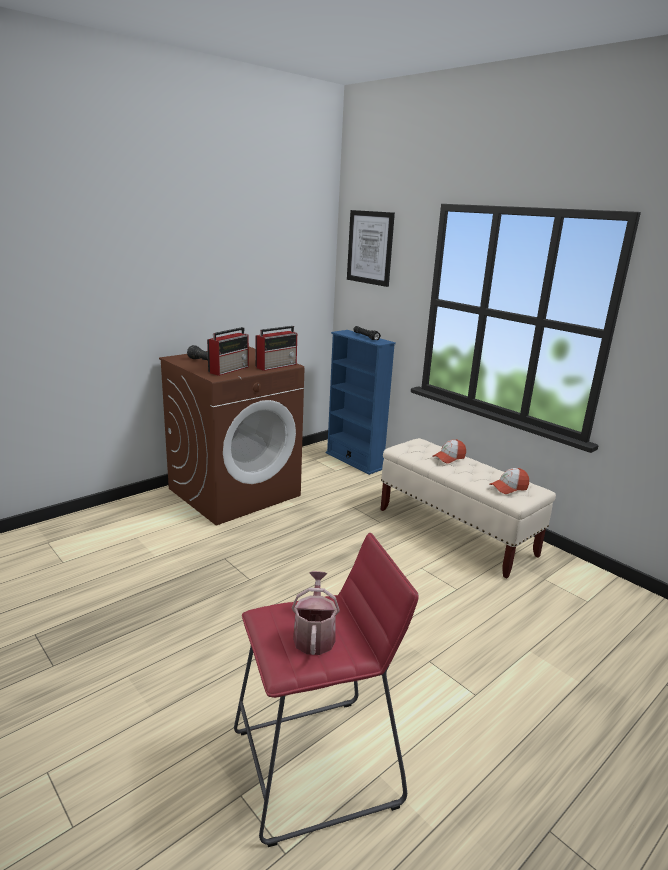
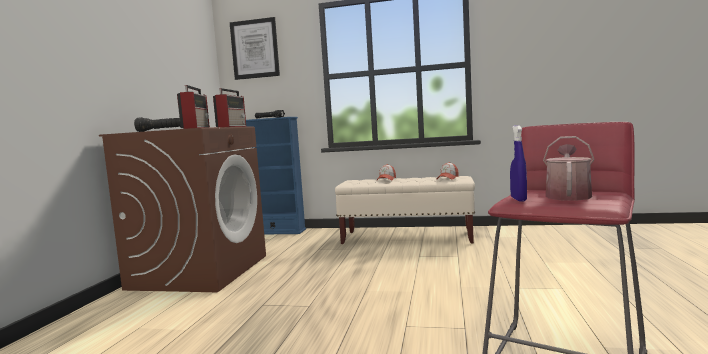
camera: 35 degrees left, 15 degrees down
(271, 615) = (518, 199): none -> blue spray bottle
(314, 635) = (568, 195): watering can -> watering can turned 60 degrees clockwise

